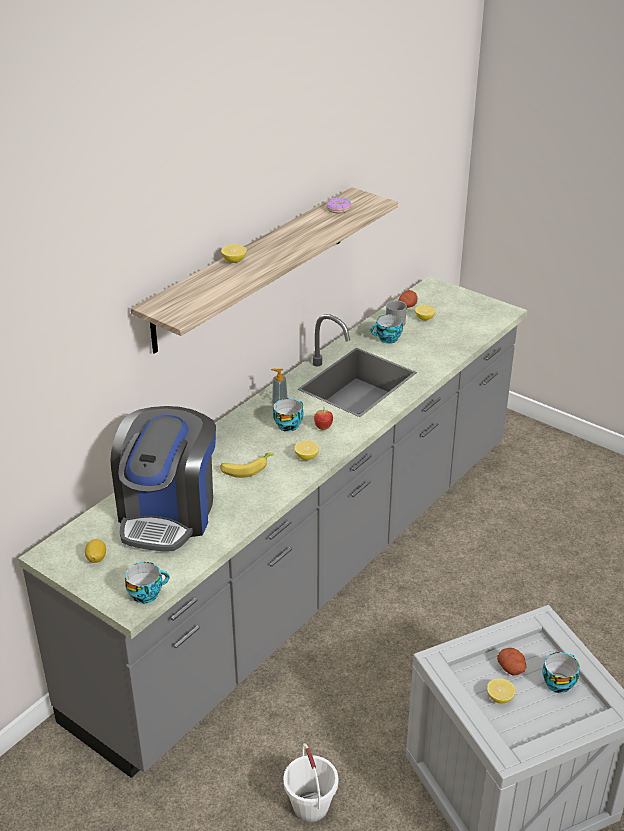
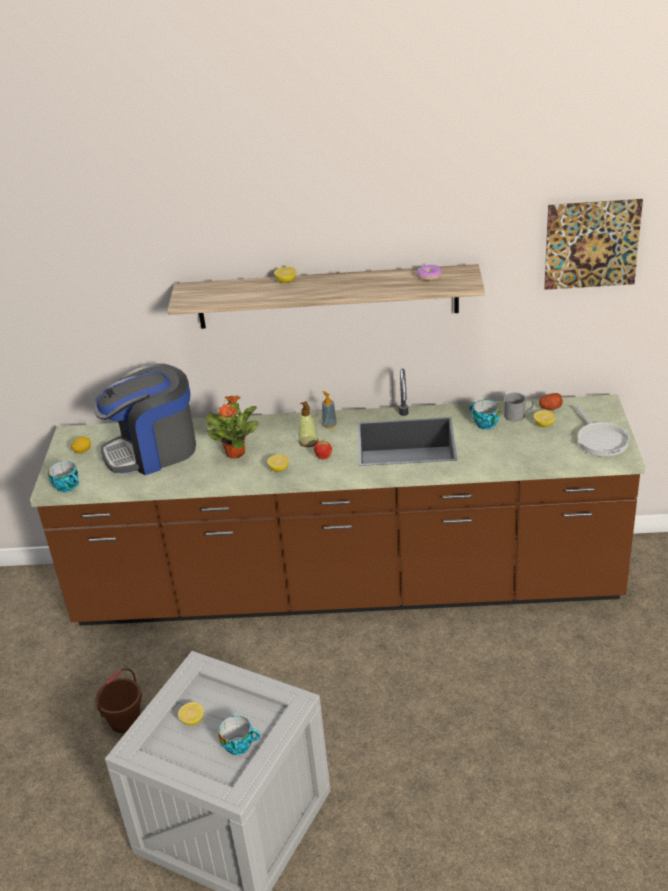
camera: 55 degrees right, 0 degrees up
(246, 468) = (235, 452): banana -> potted plant
(288, 424) = (308, 442): cup -> soap dispenser
(310, 806) = (125, 720): white bucket -> brown bucket
(312, 571) = (346, 590): grey counter -> brown counter
(414, 141) = (592, 244): none -> picture
(475, 308) = (601, 440): none -> frying pan
(512, 668) = (230, 711): potato -> none

